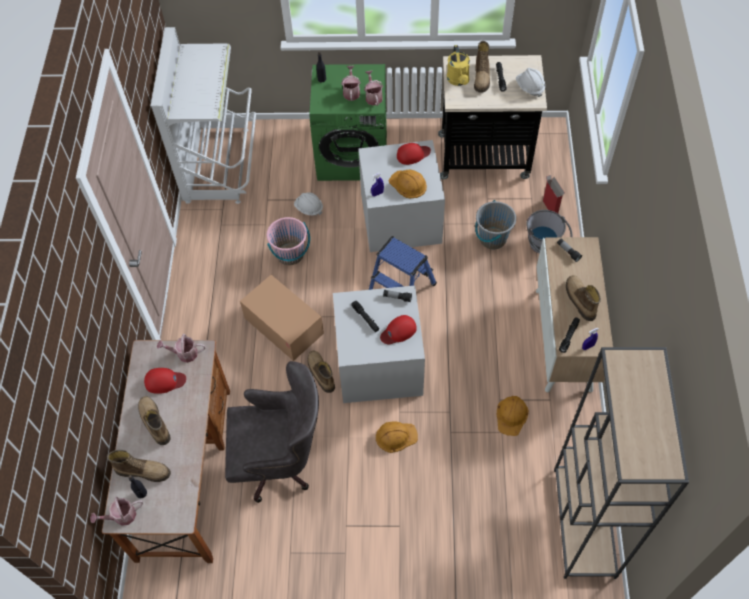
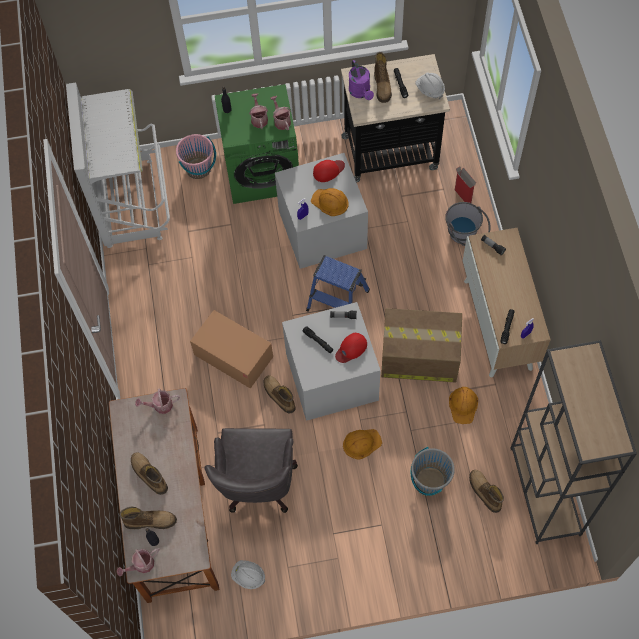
camera: 10 degrees left, 5 degrees up
(164, 381) = (148, 435): red cap -> none
(279, 463) = (259, 487): grey office chair -> grey office chair turned 105 degrees clockwise
(290, 254) = (223, 283): pink bucket -> pink bucket (198, 169)
(309, 208) = (231, 234): white hard hat -> white hard hat (248, 576)
(458, 80) = (361, 92): yellow watering can -> purple watering can
(473, 358) = (418, 356): none -> cardboard box
(492, 238) = (414, 236): grey bucket -> grey bucket (430, 481)
(579, 300) = (510, 291): boot -> boot (484, 492)

